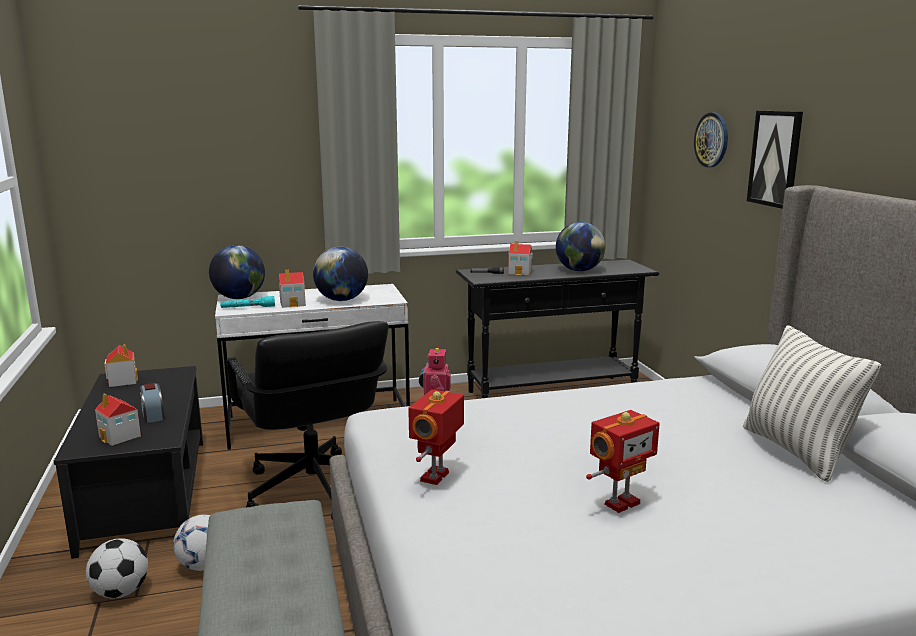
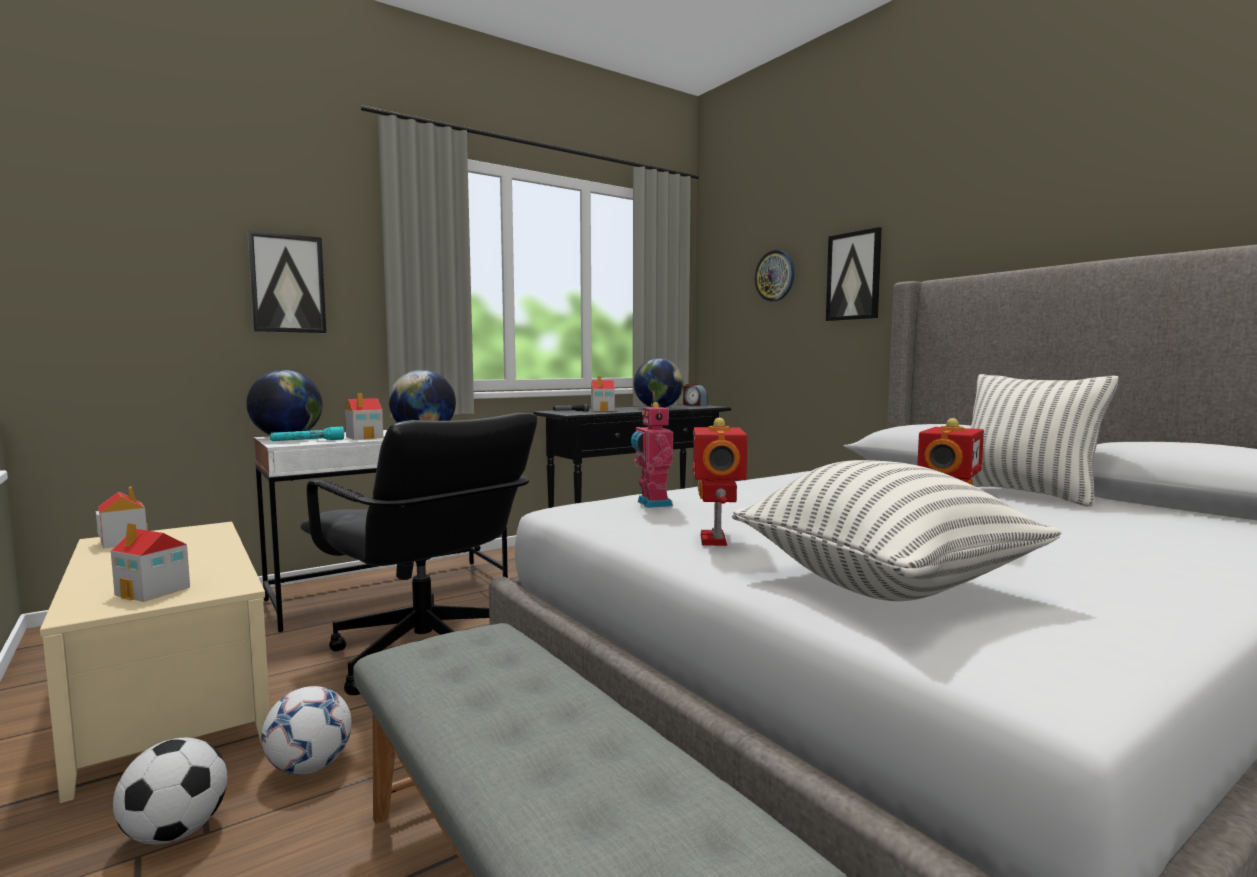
camera: 20 degrees left, 10 degrees down
(148, 493) = (174, 695): black coffee table -> beige coffee table
(153, 415) = (197, 566): alarm clock -> alarm clock (694, 405)
(244, 165) = (287, 284): none -> picture
(490, 548) = (883, 585): none -> pillow

